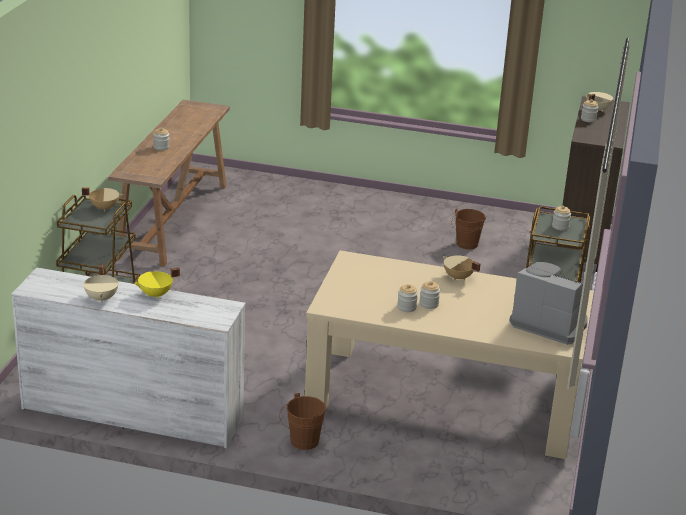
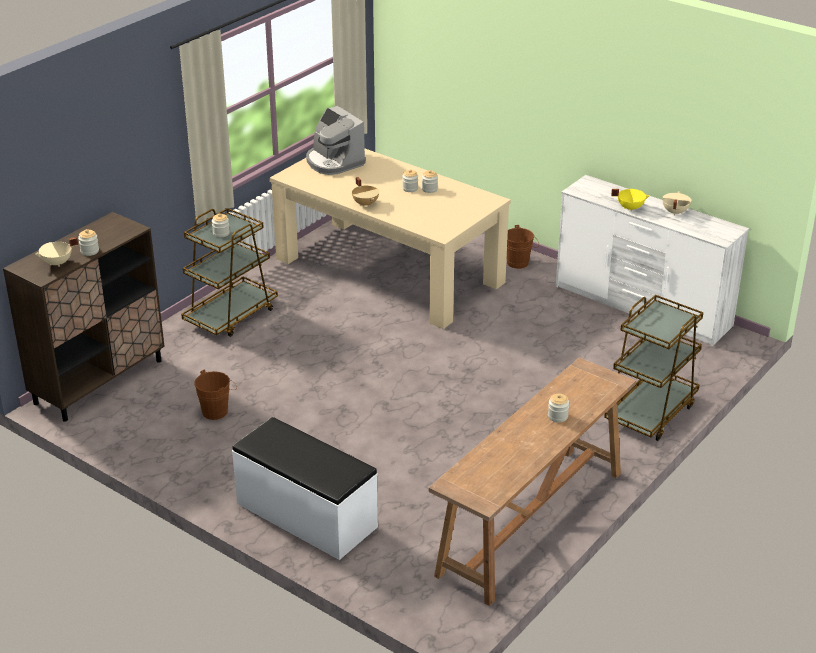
camera: 155 degrees left, 5 degrees up
(104, 208) = (650, 331): beige cooking pot -> none
(335, 200) = (306, 515): none -> white bench

